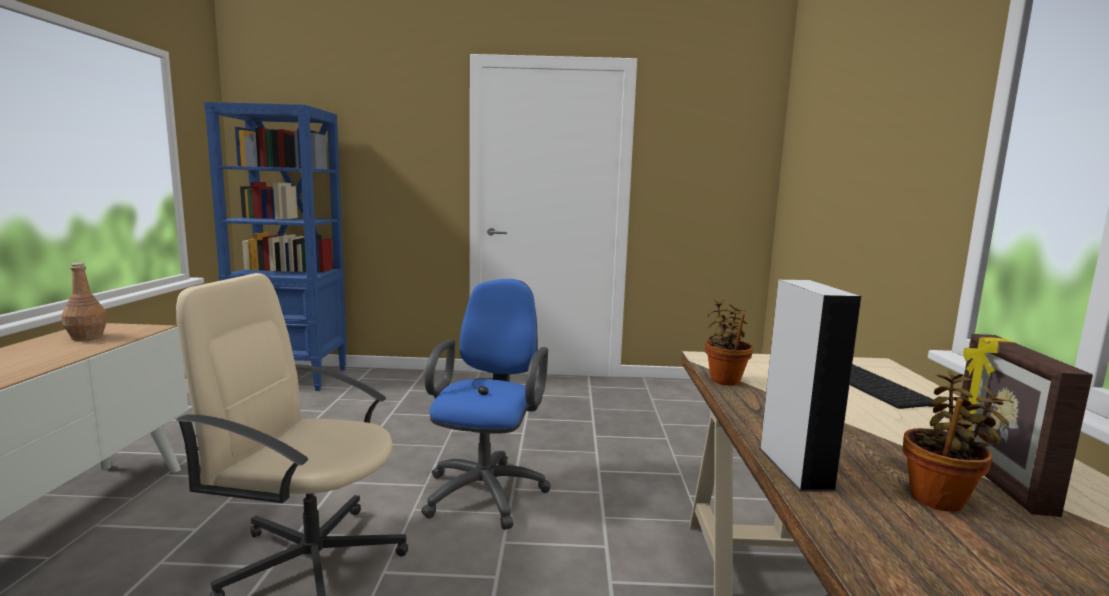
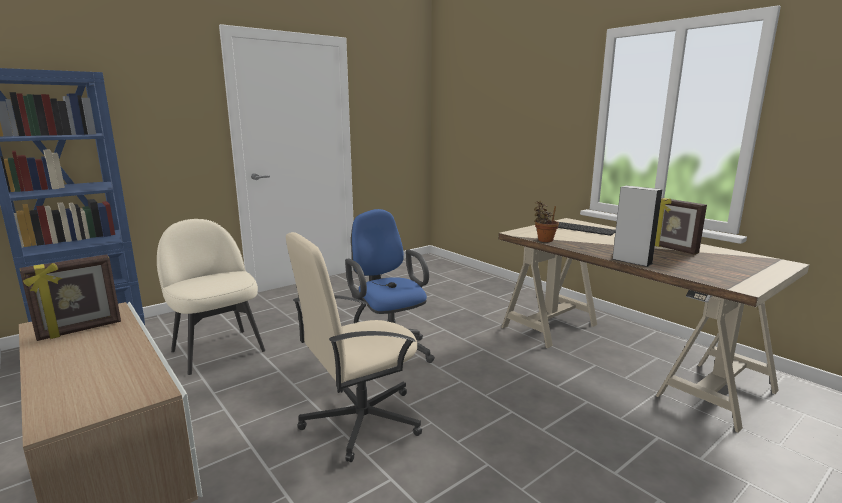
camera: 40 degrees left, 5 degrees up
(87, 337) = (80, 330): brown bottle -> picture frame
(350, 417) = (217, 350): none -> beige chair
(940, 498) = (673, 257): potted plant -> none

